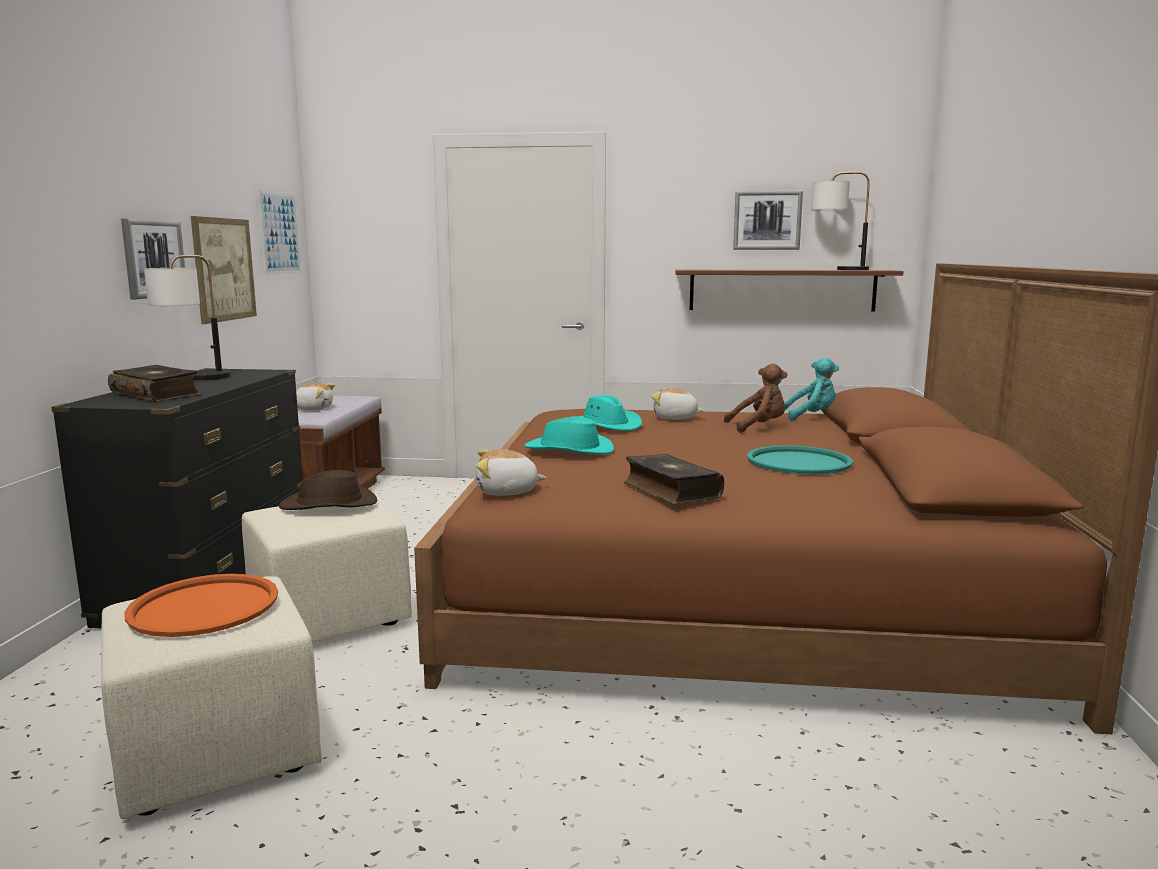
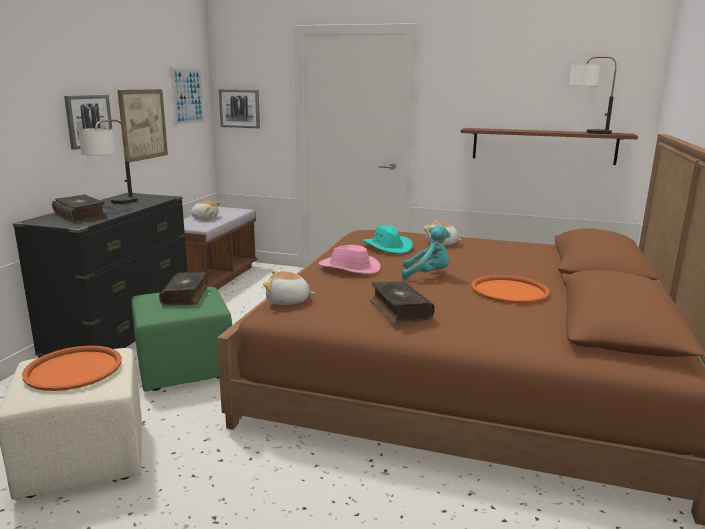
camera: 10 degrees right, 5 degrees up
(329, 505) = (186, 295): brown hat -> book
(331, 617) = (186, 368): beige ottoman -> green ottoman
(569, 450) = (349, 268): turquoise hat -> pink hat
(758, 427) = (498, 256): brown plush toy -> none
(767, 220) = (535, 92): picture -> picture (240, 108)
(799, 462) = (509, 290): turquoise tray -> orange tray
(811, 417) = (544, 248): turquoise plush toy -> turquoise plush toy (427, 275)

